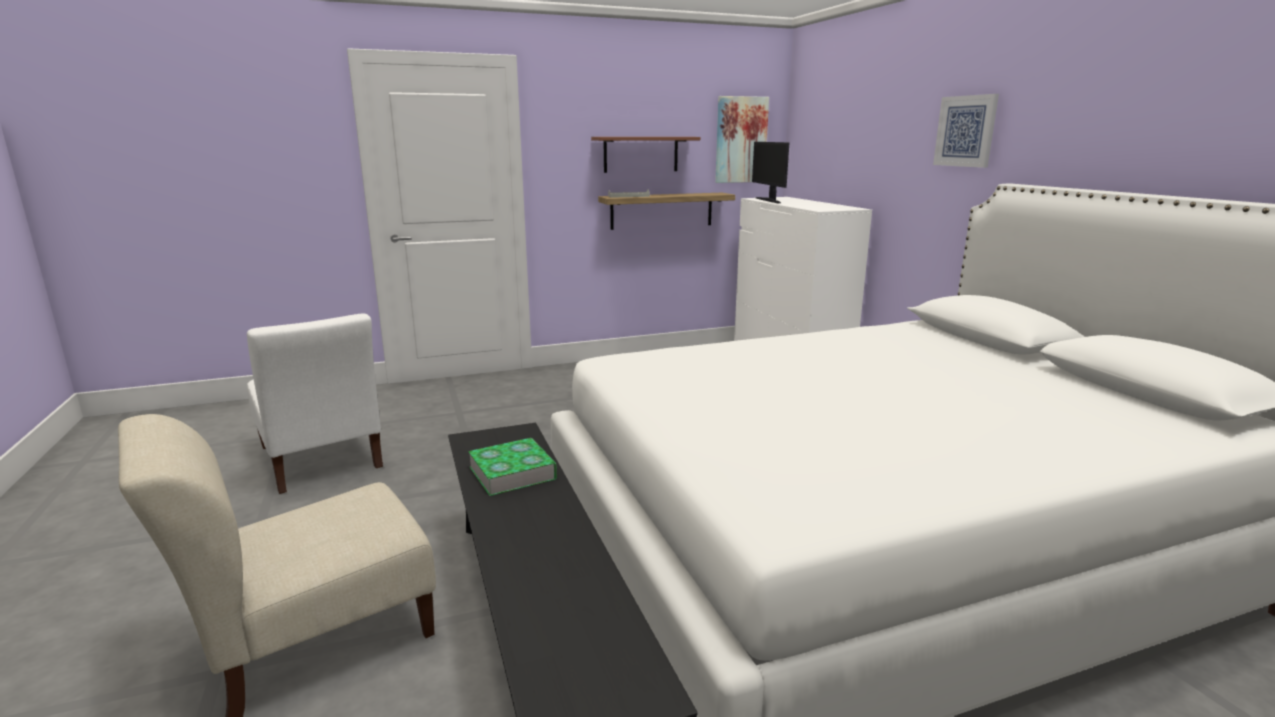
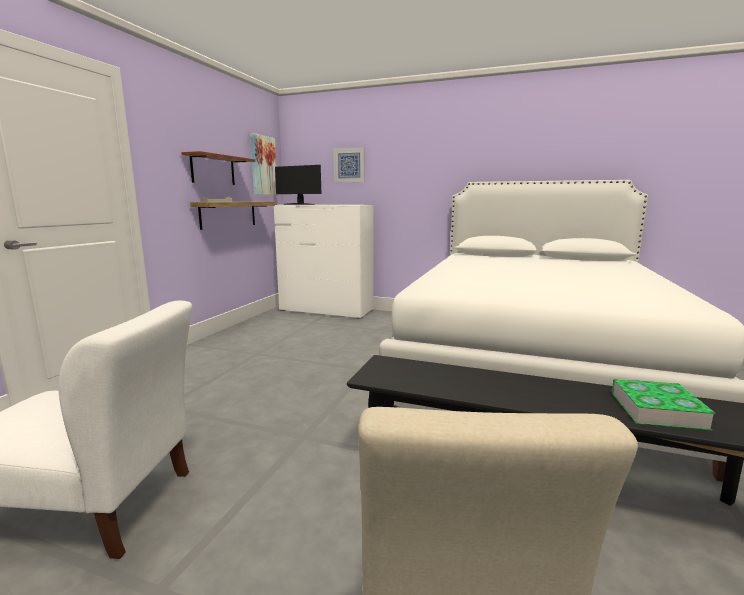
camera: 50 degrees left, 5 degrees down
(512, 473) = (451, 379): book -> book (657, 410)
(966, 131) = (433, 158): picture -> picture (349, 165)

